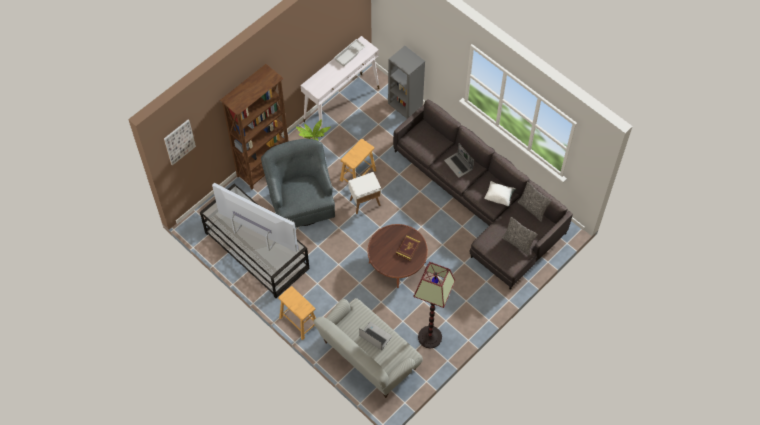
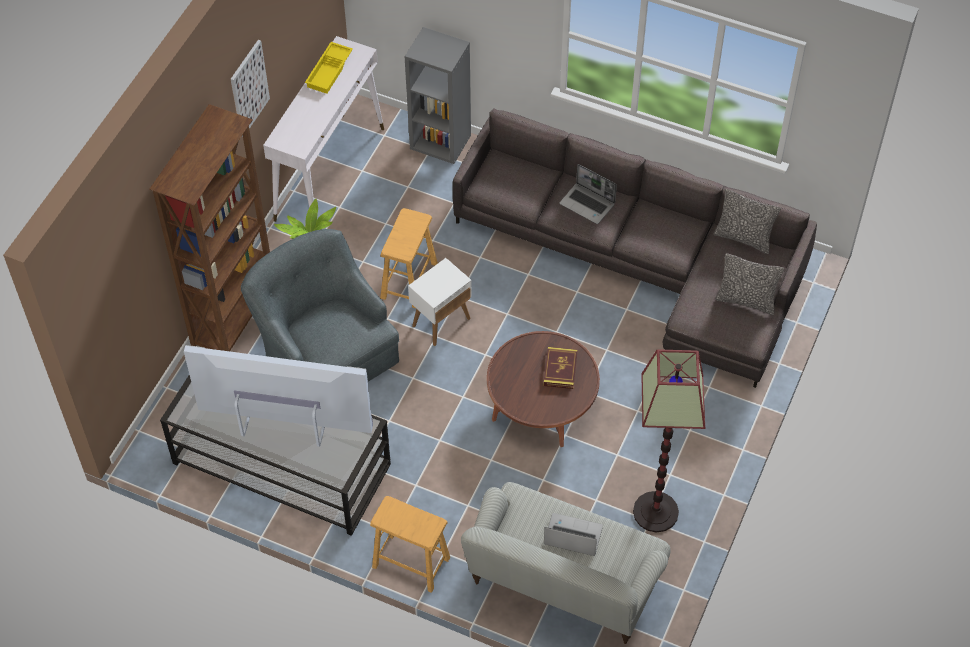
camera: 20 degrees left, 5 degrees down
(179, 142) = (97, 288): picture -> picture (249, 88)
(350, 55) = (330, 71): white tray -> yellow tray
(499, 197) = (679, 235): white pillow -> none

